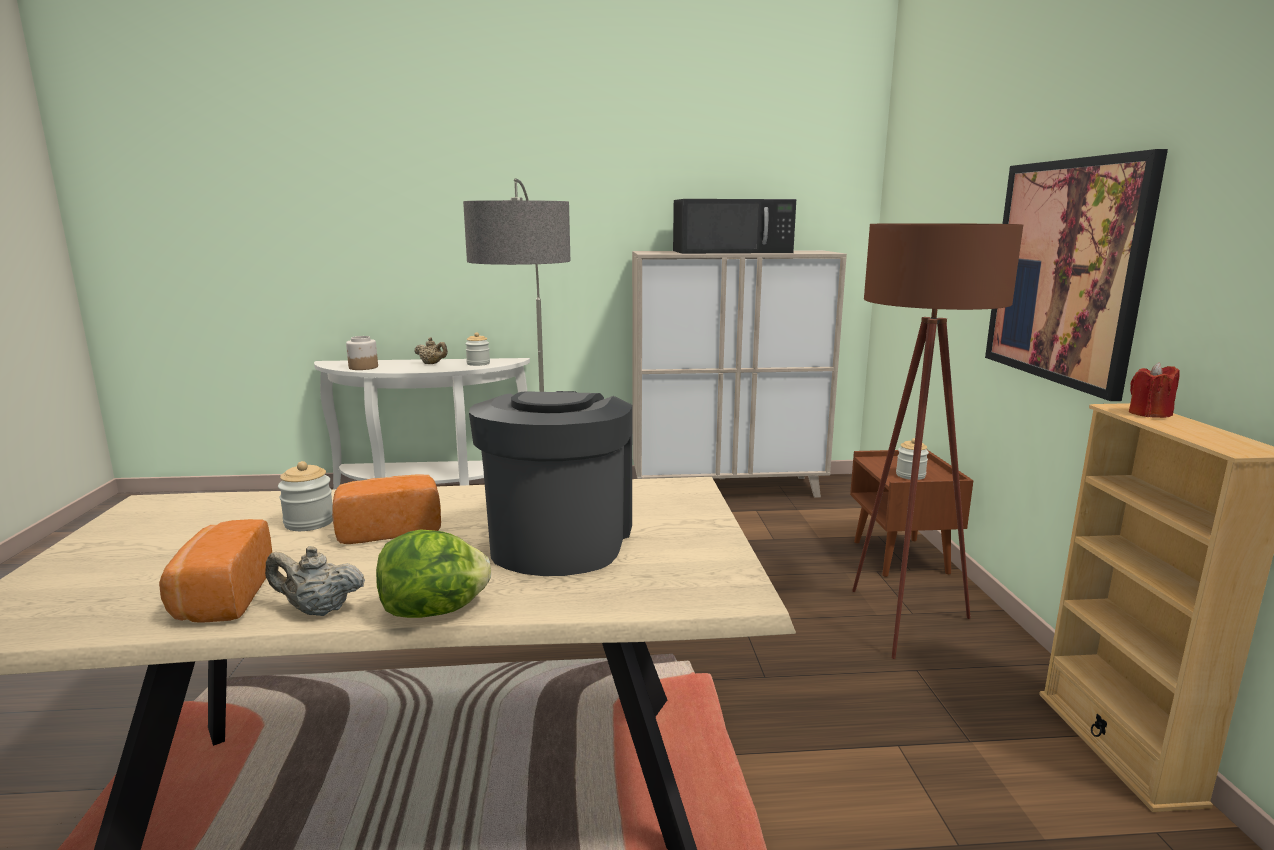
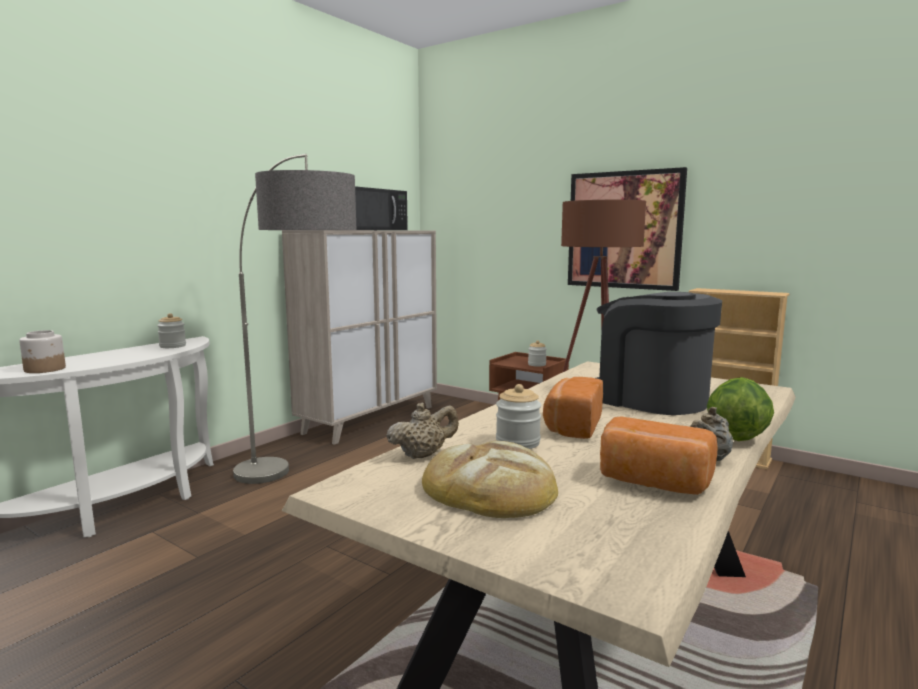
camera: 50 degrees left, 5 degrees down
(172, 542) = (490, 488): none -> bread
(432, 364) = (121, 354): beige teapot -> beige teapot (423, 455)
(1149, 414) = (716, 290): red candle -> none

